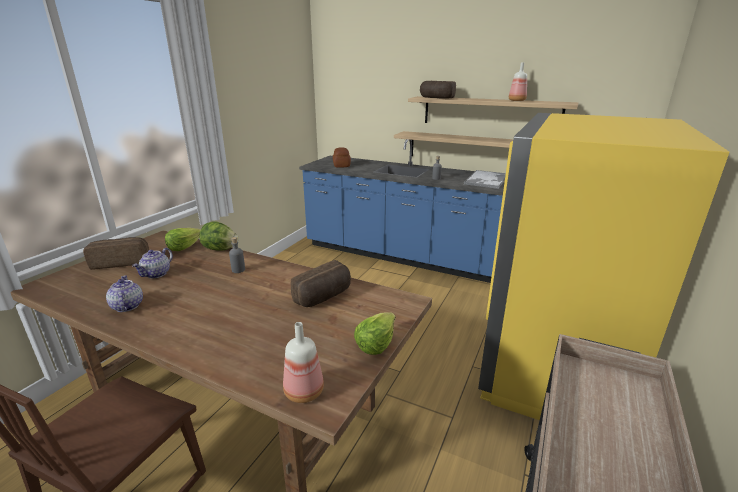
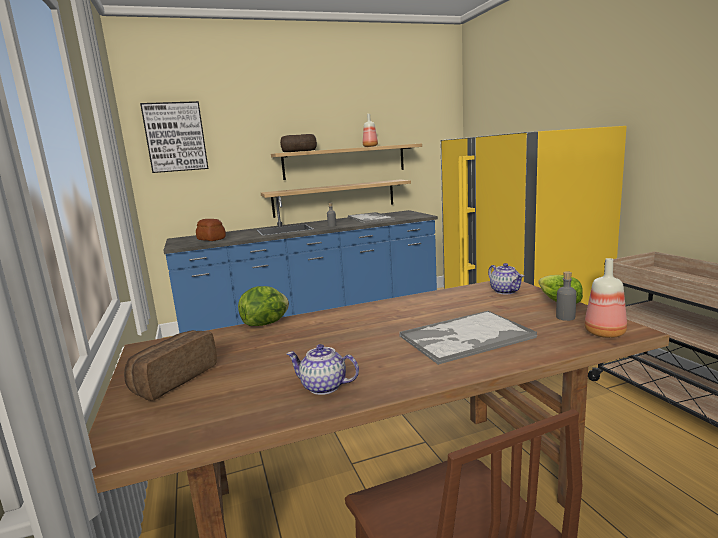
camera: 45 degrees left, 10 degrees down
(156, 274) = (263, 362): teapot -> teapot (505, 291)
(184, 247) = (216, 339): lettuce -> none
(238, 270) = (339, 323): grey bottle -> grey bottle (565, 317)
(242, 326) = (465, 338): none -> tray
(324, 297) = (458, 303): bread -> none
(346, 74) = (175, 137): none -> picture

